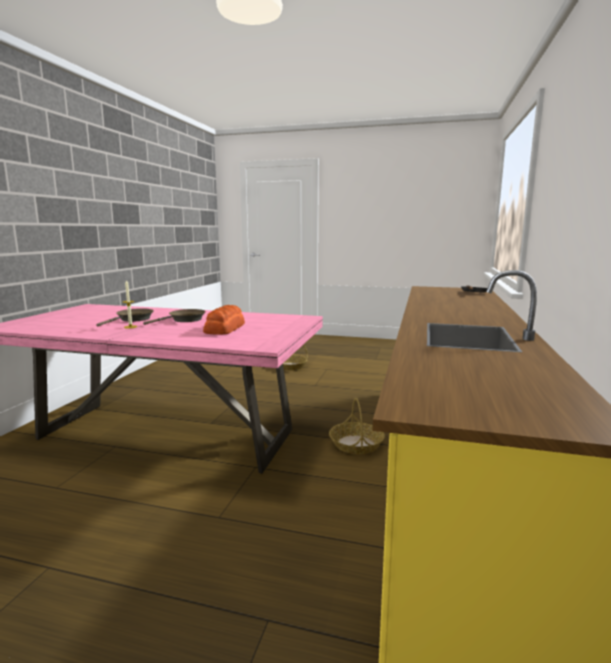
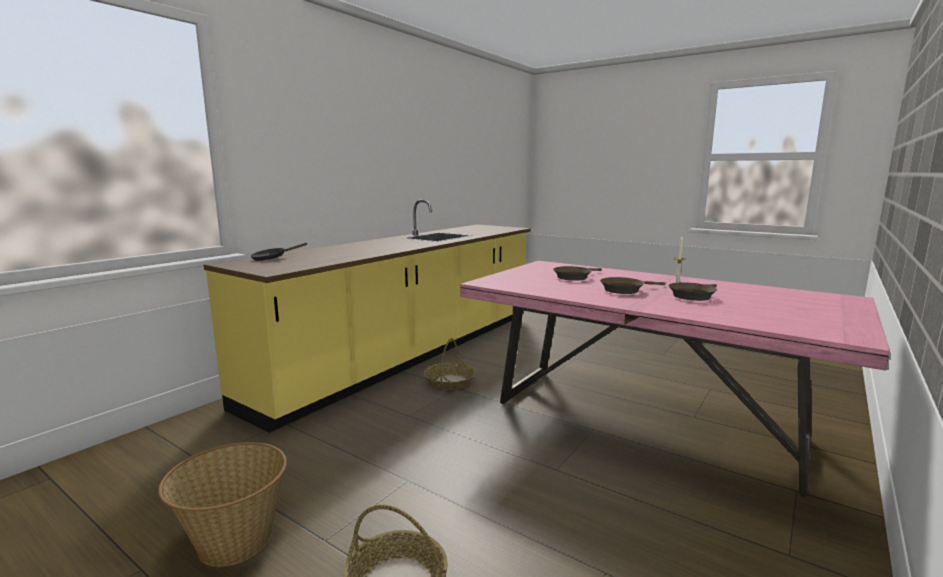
camera: 160 degrees left, 0 degrees up
(225, 328) = (574, 277): bread -> brown frying pan
(358, 365) = (234, 542): none -> basket

